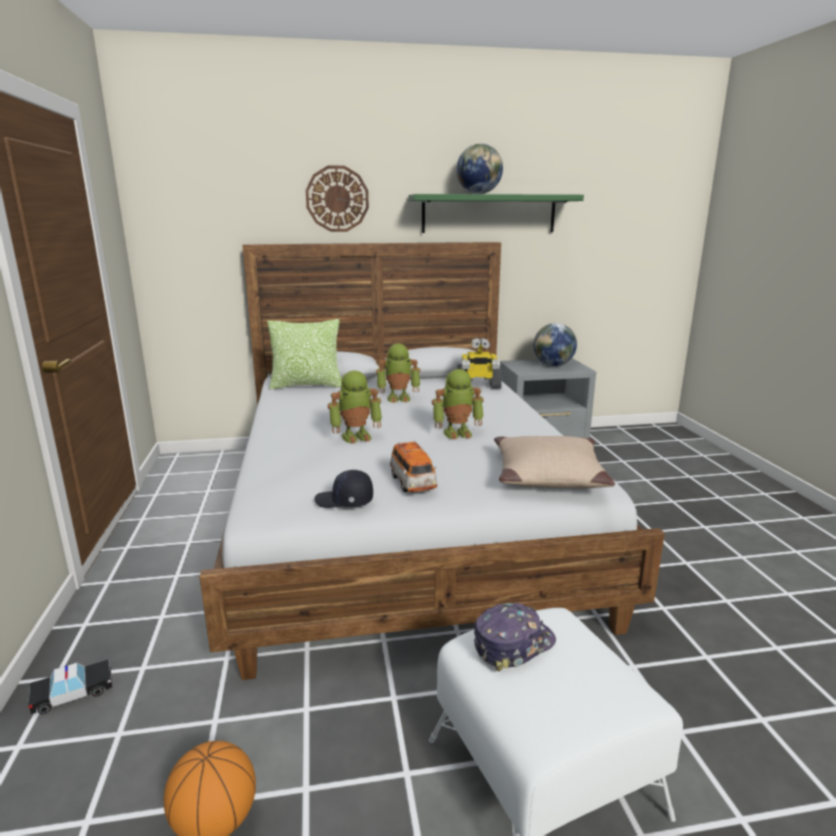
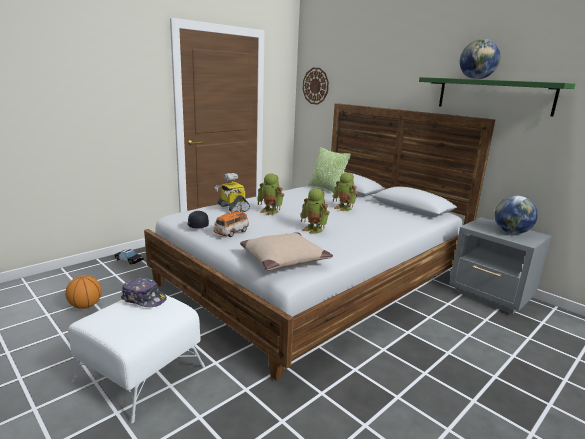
camera: 55 degrees right, 0 degrees up
(337, 199) = (390, 79): wall clock -> wall clock (315, 86)
(478, 386) = (405, 220): toy robot -> toy robot (232, 208)

